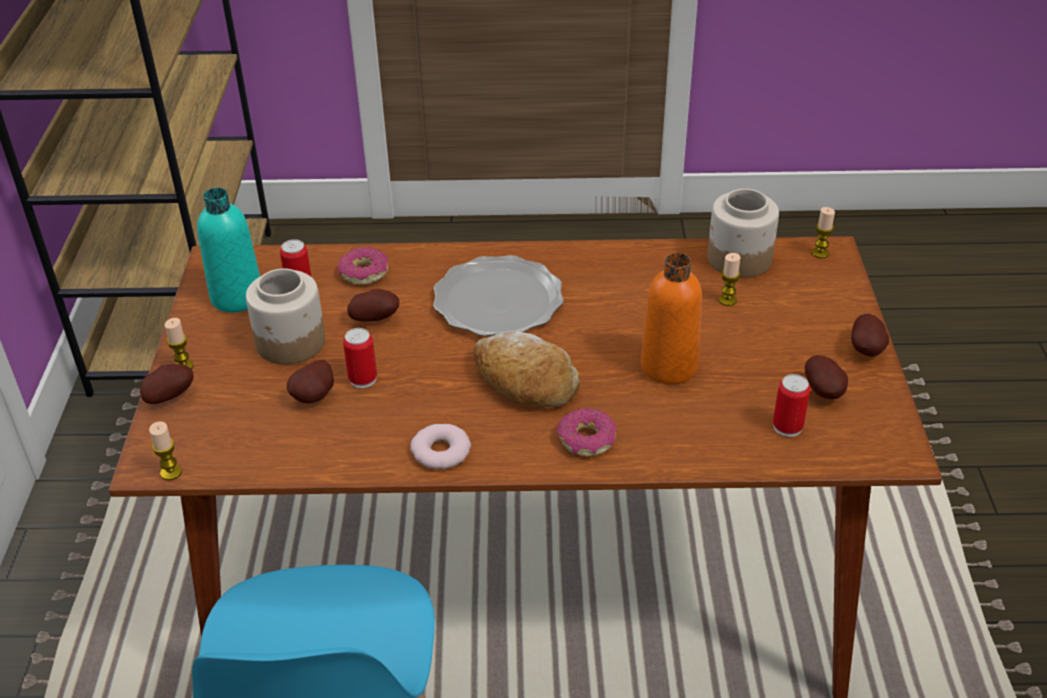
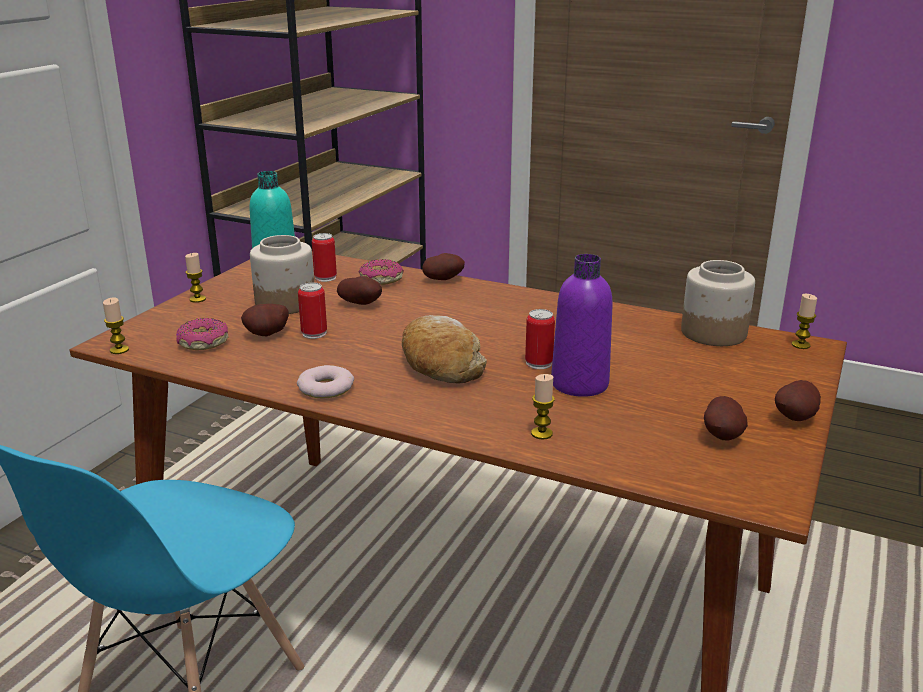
camera: 25 degrees right, 15 degrees down
(169, 396) = (169, 311): potato -> potato (443, 279)
(498, 302) = (469, 315): plate -> none
(586, 440) = (455, 411): donut -> donut (203, 343)
(669, 367) = (579, 384): orange bottle -> purple bottle
(727, 300) = (677, 355): candle -> candle (541, 433)
(787, 427) = (661, 451): can -> can (538, 363)

